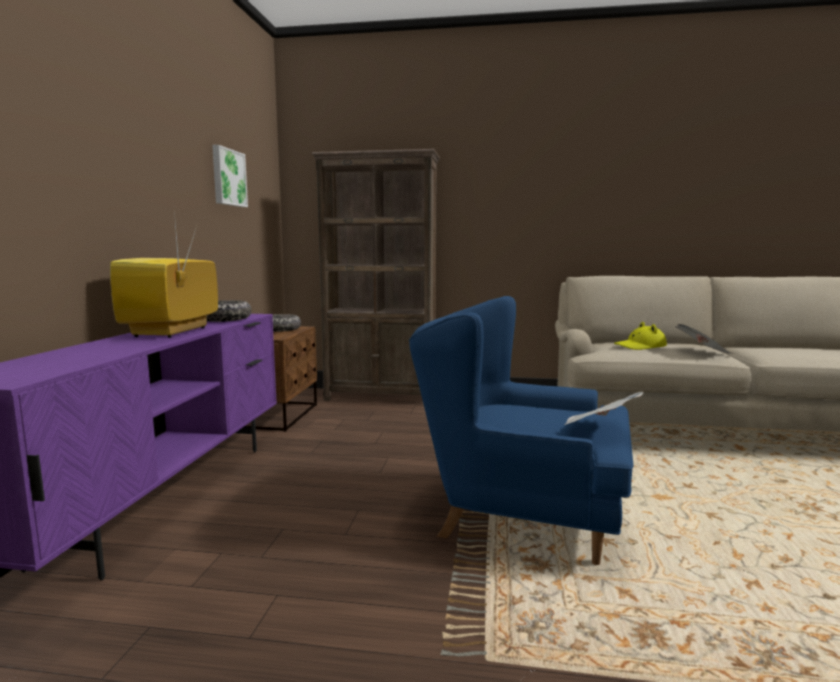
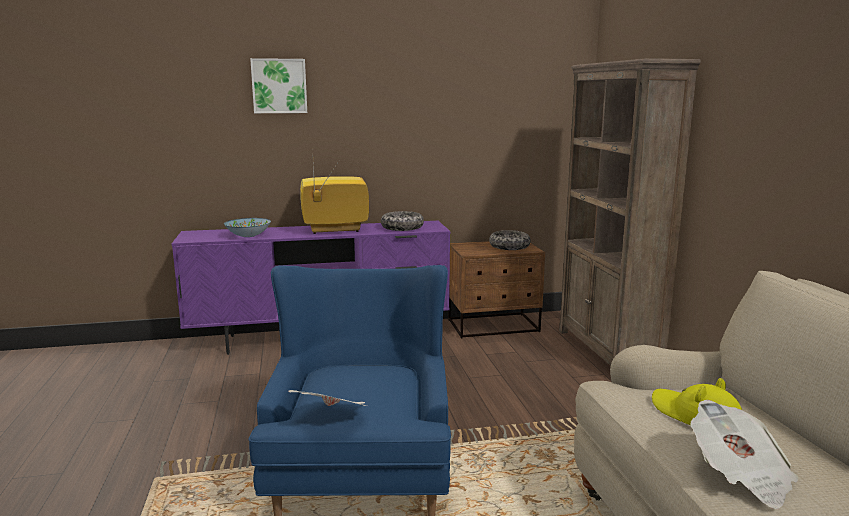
camera: 70 degrees right, 5 degrees up
(95, 356) = (248, 236): none -> bowl
(228, 177) = (479, 101): picture -> picture (279, 86)

